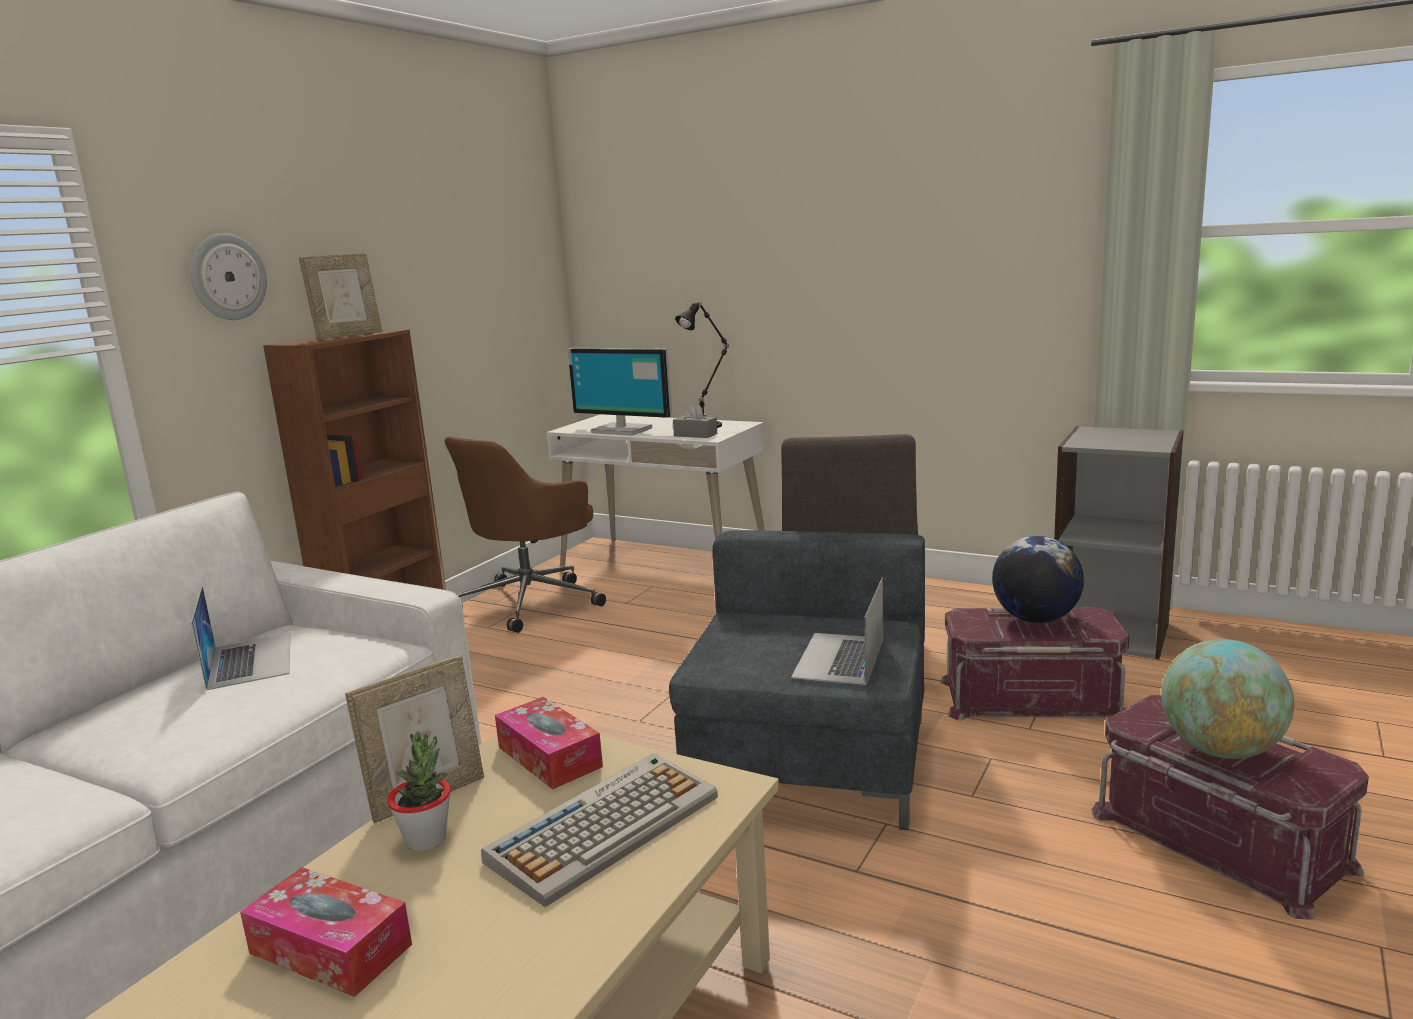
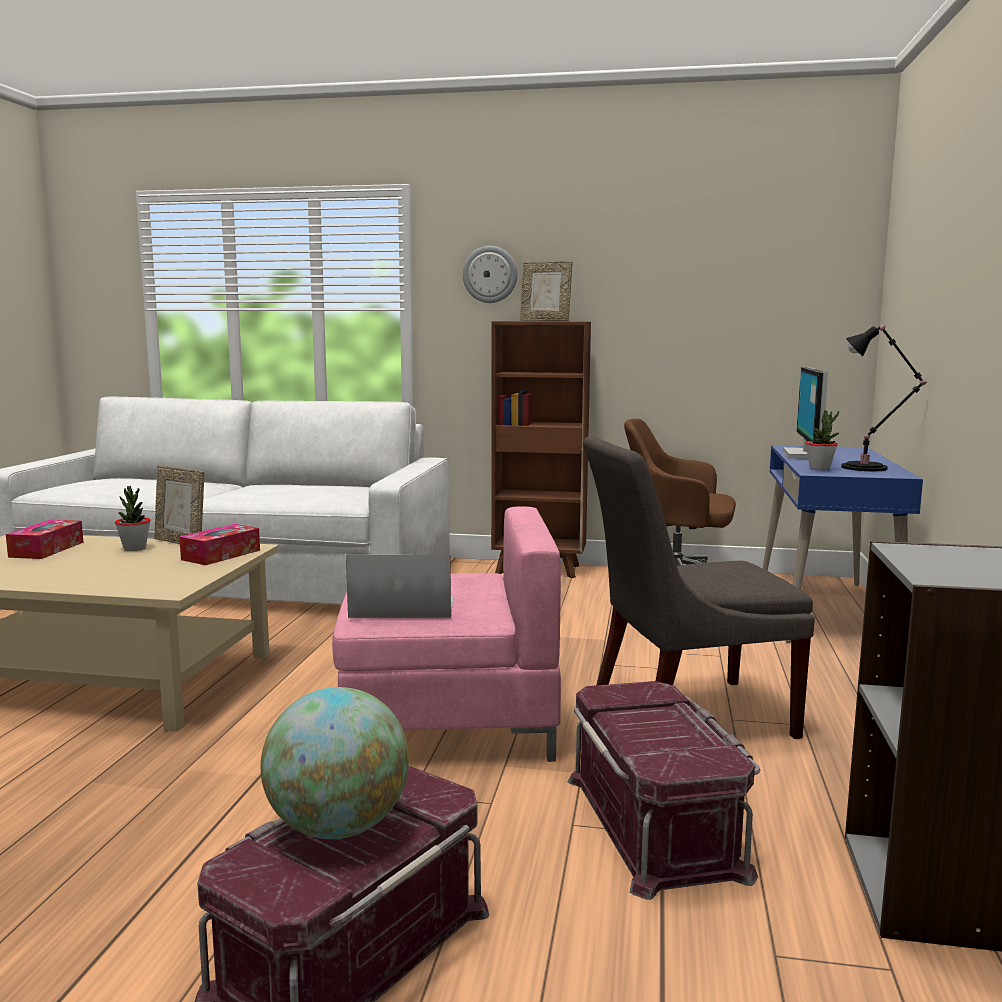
camera: 70 degrees right, 5 degrees down
(250, 660) = (321, 486): laptop -> none
(605, 827) = (132, 573): keyboard -> none
(664, 564) = (826, 611): white desk -> blue desk
(695, 435) = (819, 469): grey tissue box -> potted plant
(808, 762) = (446, 717): grey armchair -> pink armchair
(1035, 619) = (676, 728): globe -> none

